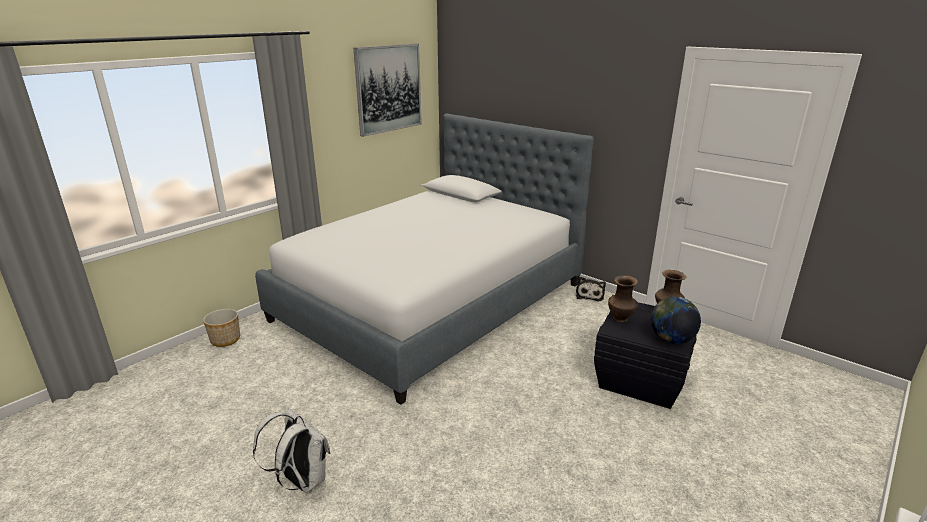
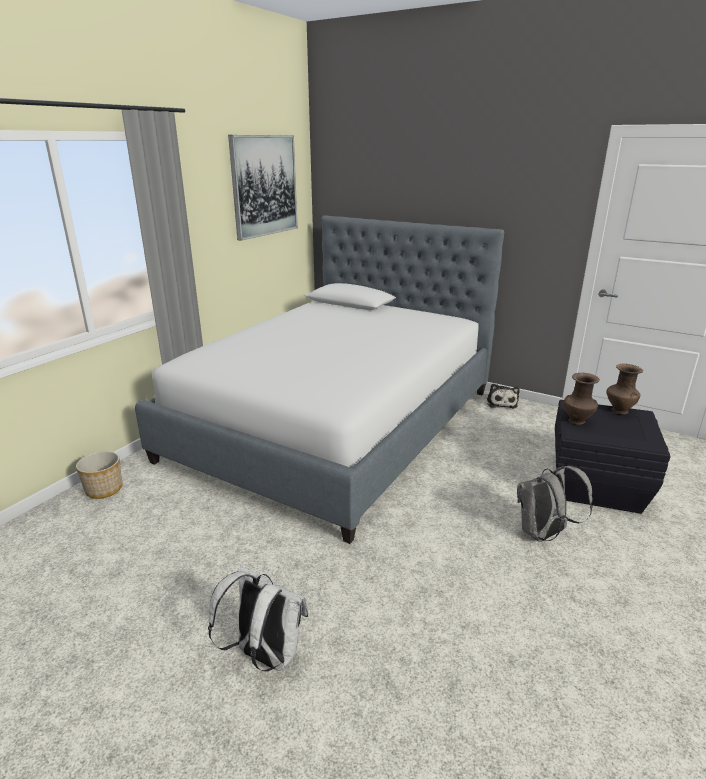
camera: 10 degrees left, 0 degrees up
(570, 416) = (543, 534): none -> grey backpack
(671, 340) = (642, 438): globe -> none

